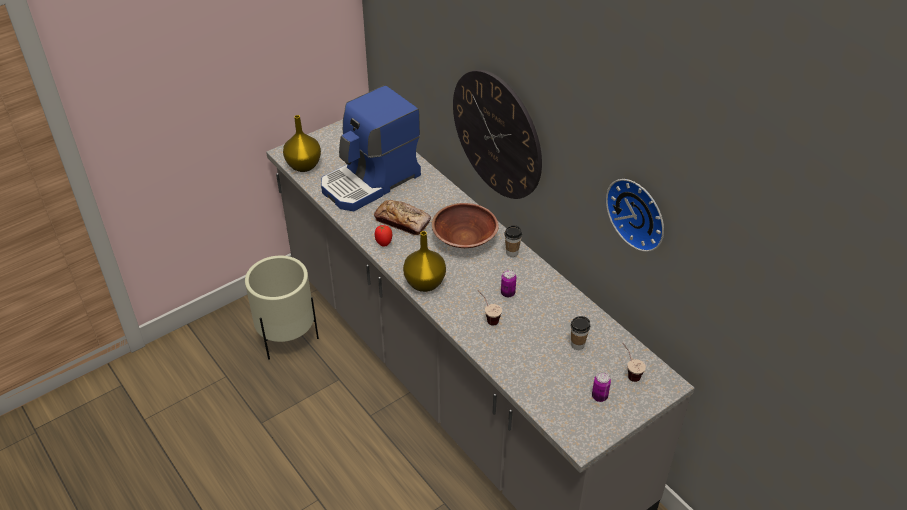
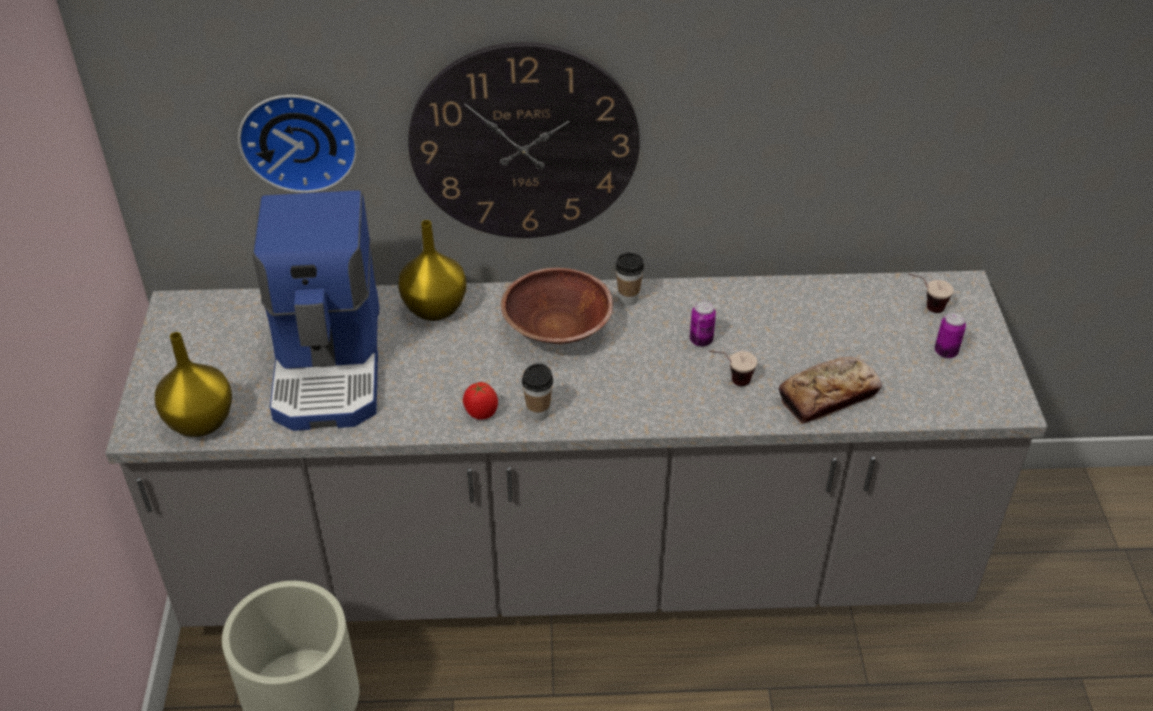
camera: 55 degrees left, 0 degrees up
(402, 221) = (456, 372): bread -> bread (828, 396)
(425, 283) = (607, 409): yellow vase -> yellow vase (434, 308)
(577, 345) = (845, 326): cup -> cup (538, 413)
(639, 212) = (856, 90): wall clock -> wall clock (299, 139)

